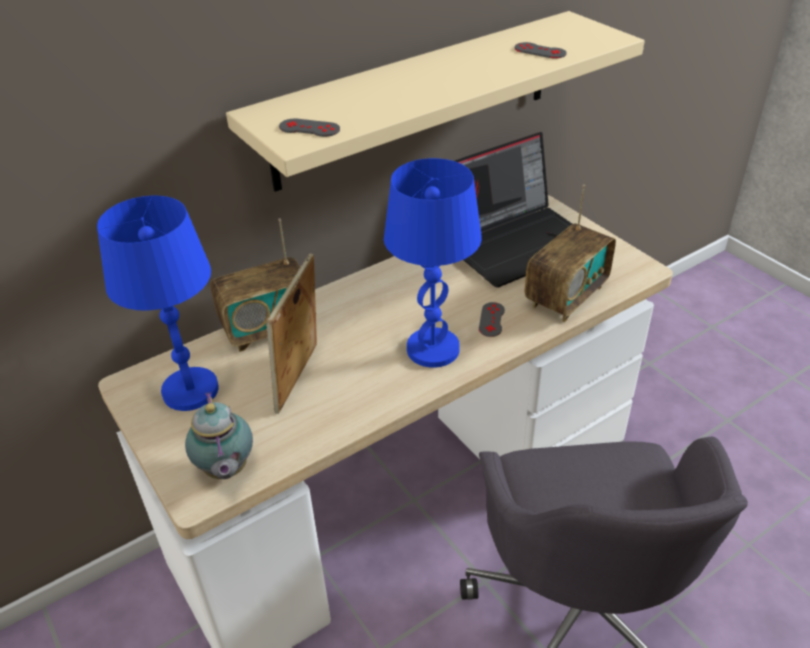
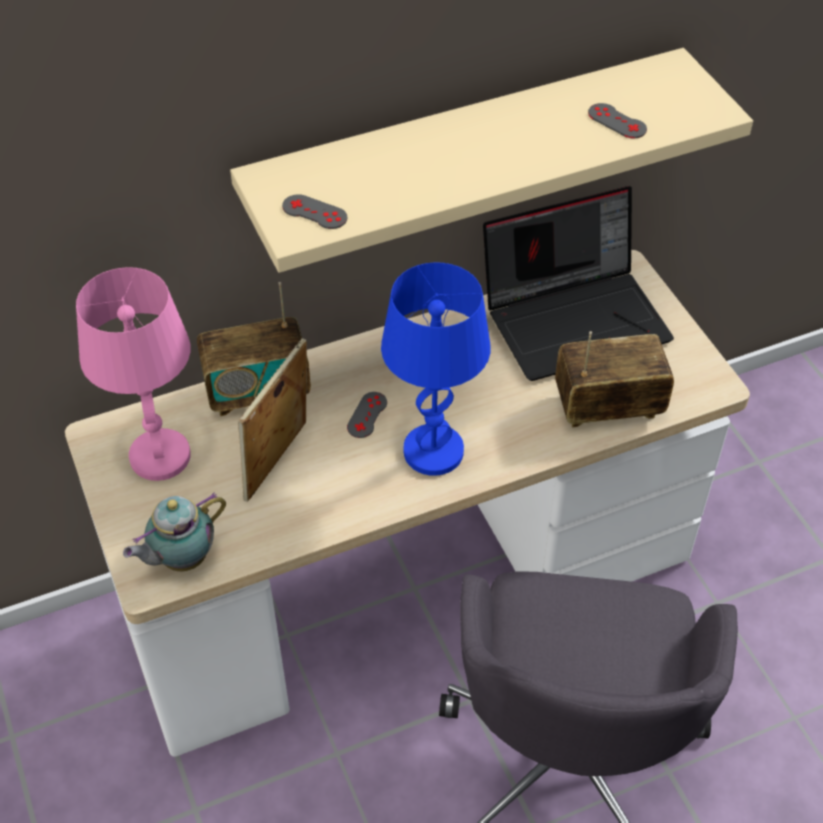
camera: 10 degrees right, 10 degrees up
(190, 390) = (159, 456): blue table lamp -> pink table lamp
(226, 471) = (181, 559): teapot -> teapot turned 60 degrees clockwise
(491, 319) = (511, 424): grey game controller -> grey game controller (367, 415)
(566, 296) = (608, 407): radio -> radio turned 150 degrees counterclockwise

